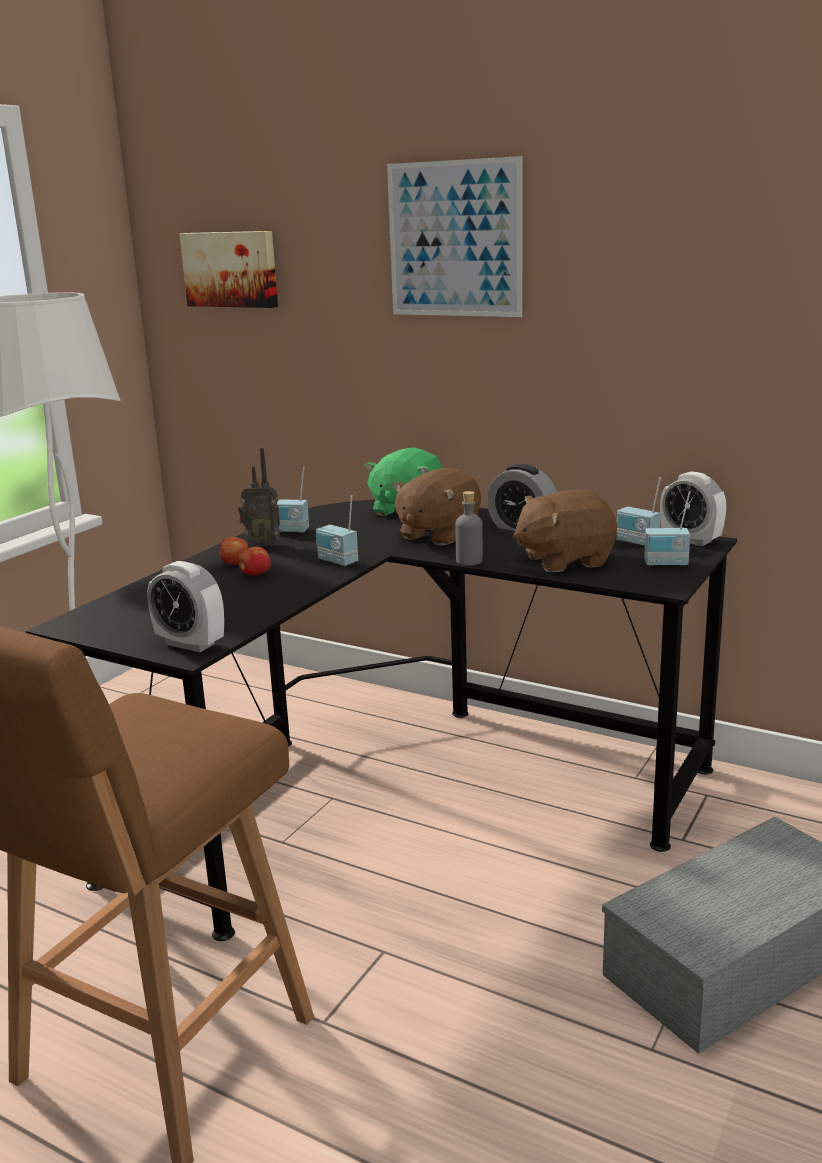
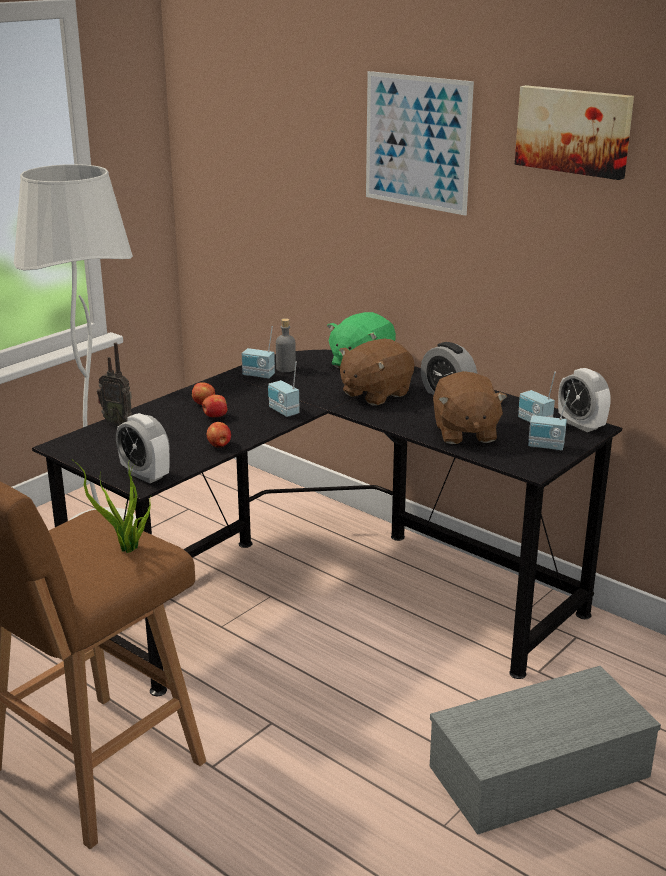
camera: 10 degrees right, 5 degrees up
(196, 732) = (127, 549): none -> potted plant
(231, 269) = (242, 139): picture -> picture (574, 131)
(263, 543) = (232, 386): radio -> radio (118, 422)
(274, 603) = (219, 445): none -> apple
(469, 561) = (387, 423): grey bottle -> grey bottle (286, 368)
(564, 560) = (464, 433): brown plush toy -> brown plush toy turned 90 degrees counterclockwise

